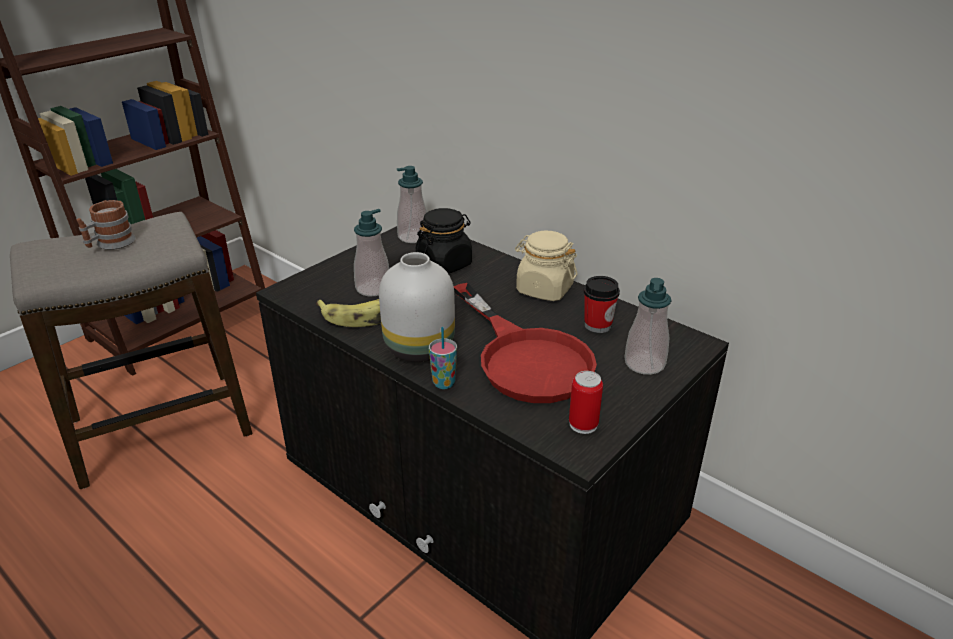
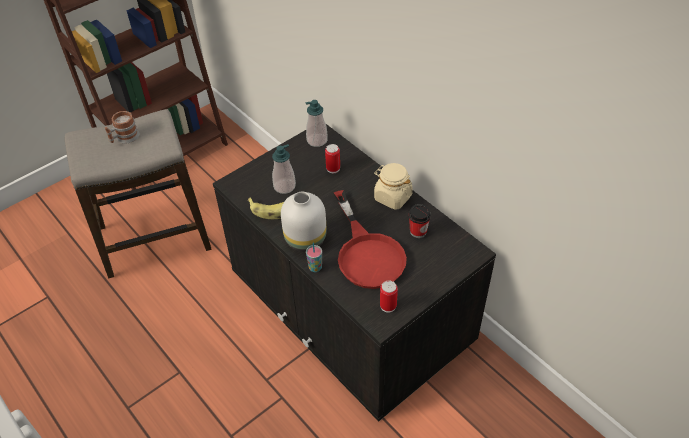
camera: 10 degrees right, 15 degrees up
(444, 264) = (333, 168): black jar -> can
(644, 363) = (437, 265): soap dispenser -> none

